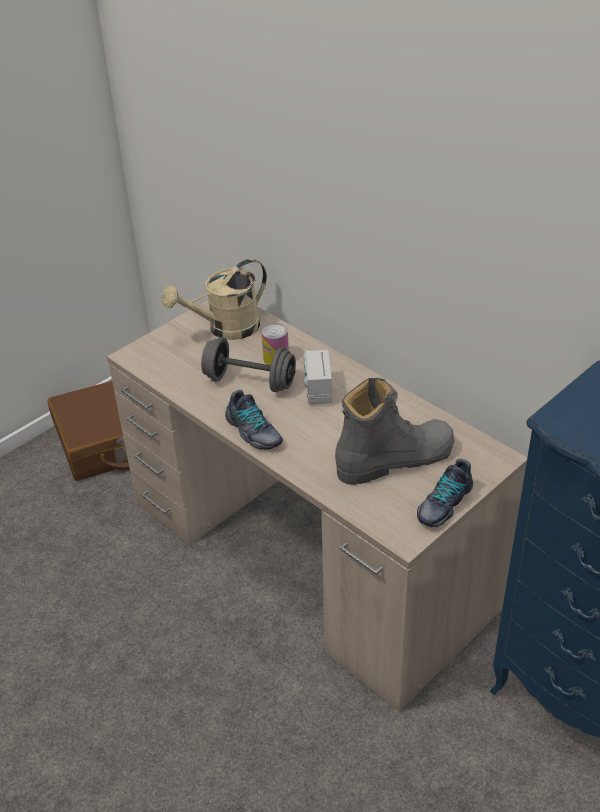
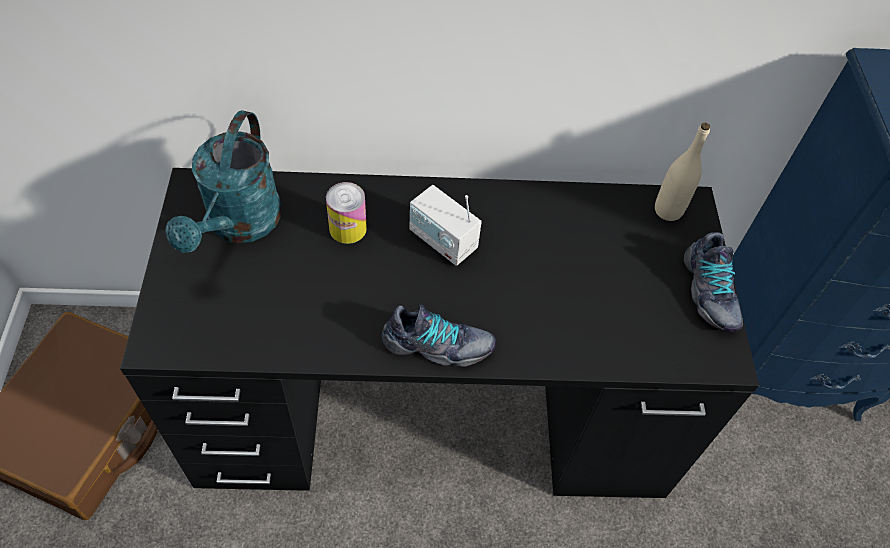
camera: 50 degrees left, 15 degrees up
(225, 329) = (239, 225): beige watering can -> turquoise watering can
(250, 381) = (354, 280): grey dumbbell -> none
(308, 553) = (434, 405): beige desk -> black desk
(394, 459) = (611, 273): grey boot -> none
(478, 452) = (668, 210): none -> beige bottle

